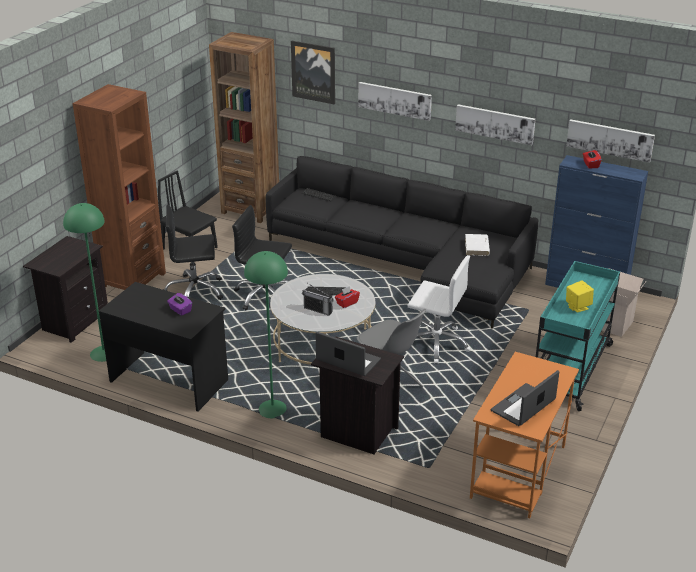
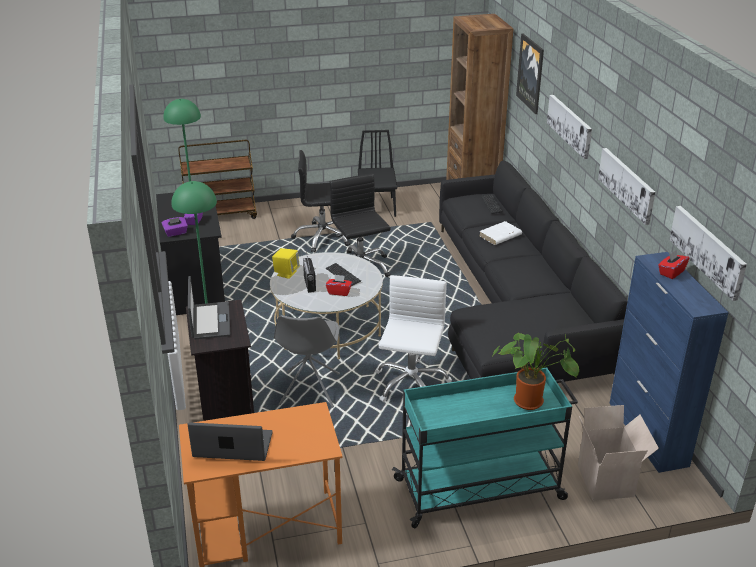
camera: 50 degrees right, 0 degrees up
(74, 321) = (221, 215): black nightstand -> brown cart
(133, 280) = (301, 208): brown bookcase -> none
(187, 326) = (176, 233): none -> purple tissue box
(194, 291) = (322, 237): black office chair -> black office chair turned 45 degrees counterclockwise
(436, 343) = (410, 384): white office chair -> white office chair turned 150 degrees counterclockwise
(477, 247) = (539, 315): white book -> white book (500, 235)
(577, 307) = (473, 410): yellow speaker -> yellow speaker (286, 273)
(590, 284) = (532, 401): none -> potted plant

